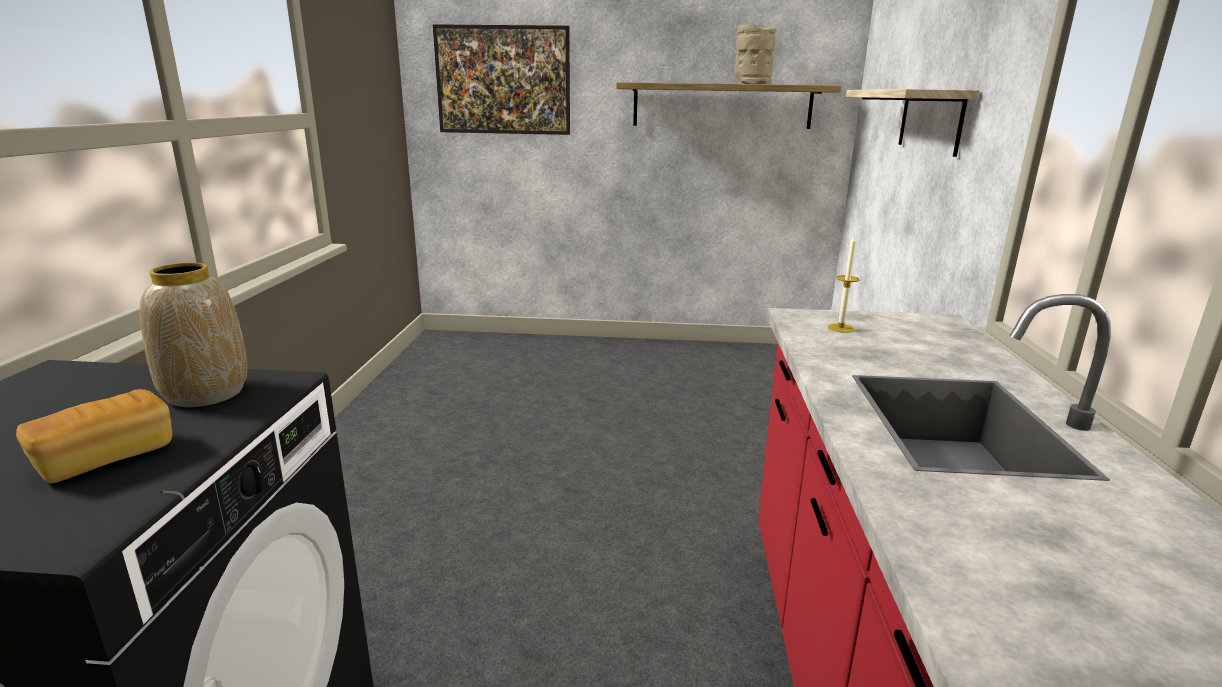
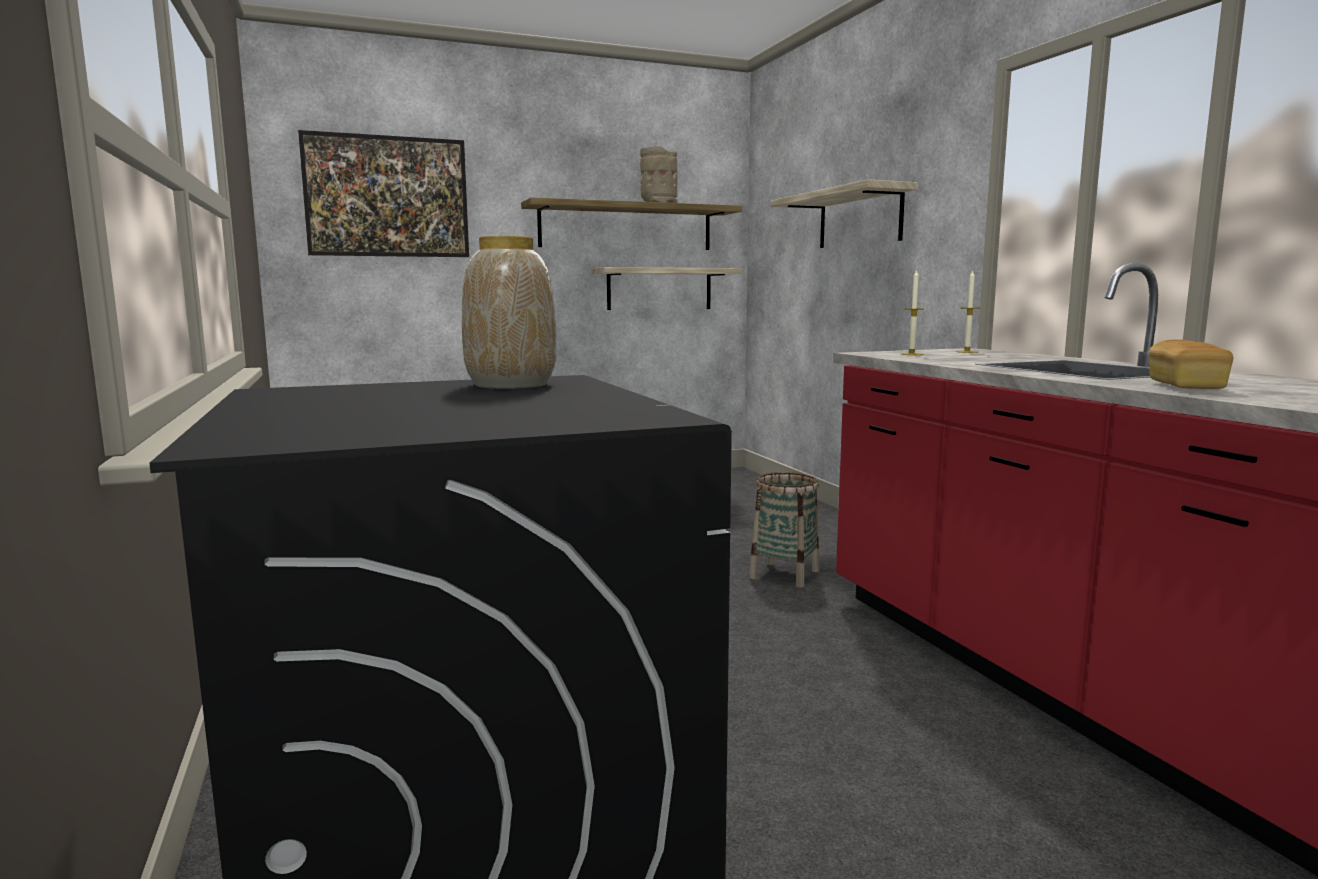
camera: 25 degrees left, 10 degrees down
(106, 458) = (542, 402): bread -> bread (1185, 386)
(738, 497) = (784, 574): none -> basket
(751, 168) = (659, 289): none -> shelf
(924, 330) = (967, 352): none -> candle

